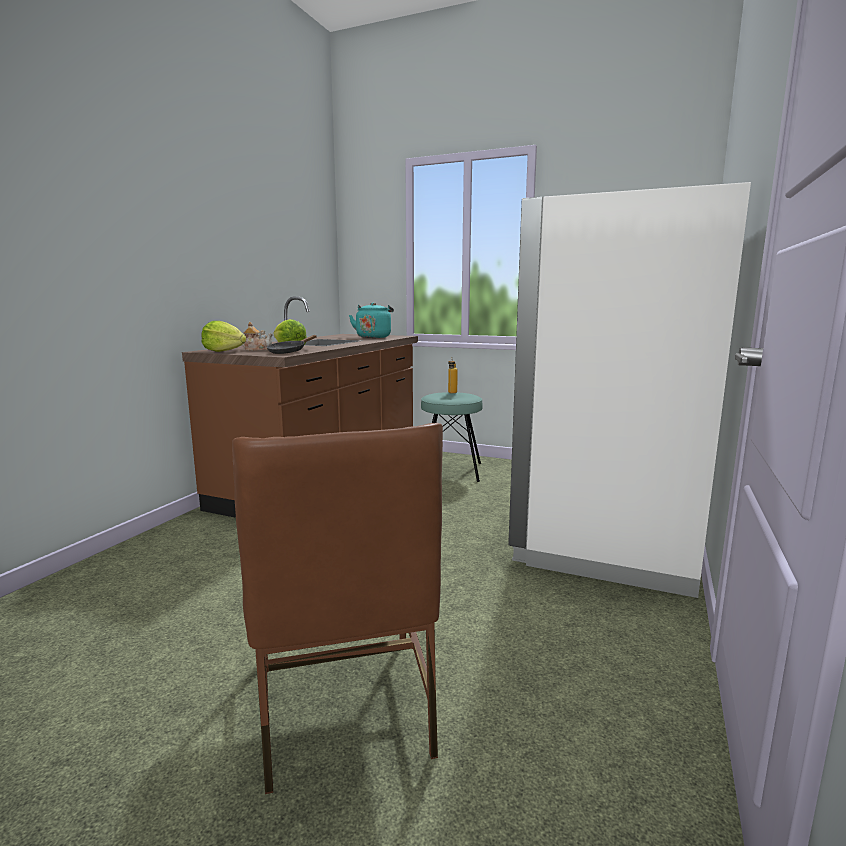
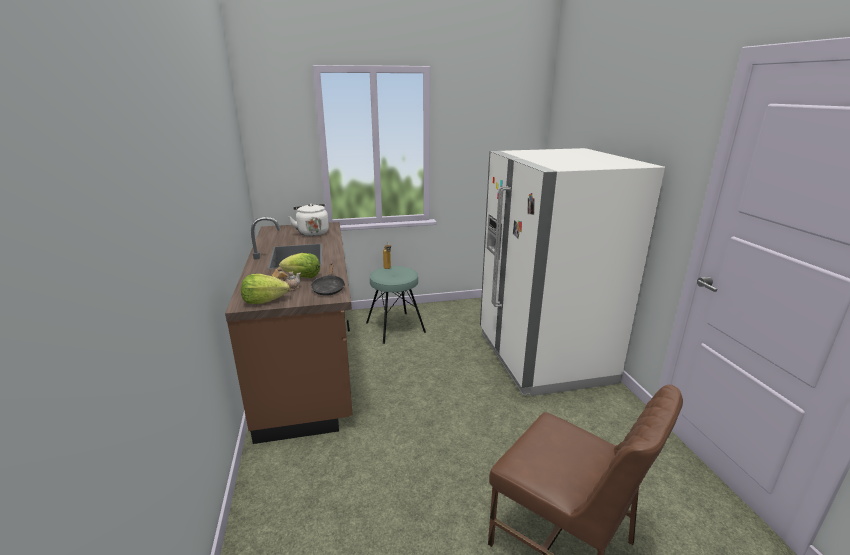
camera: 35 degrees left, 10 degrees up
(373, 337) = (312, 232): turquoise kettle -> white kettle

